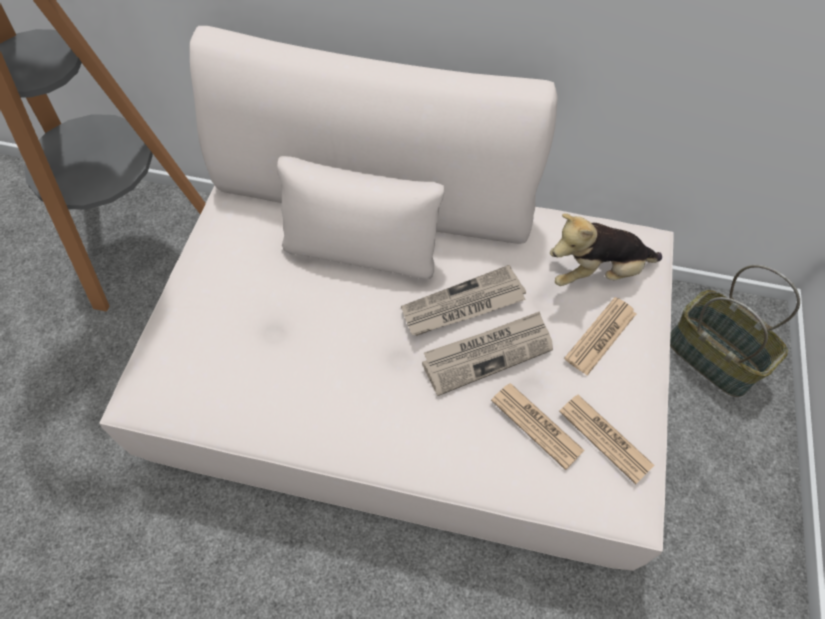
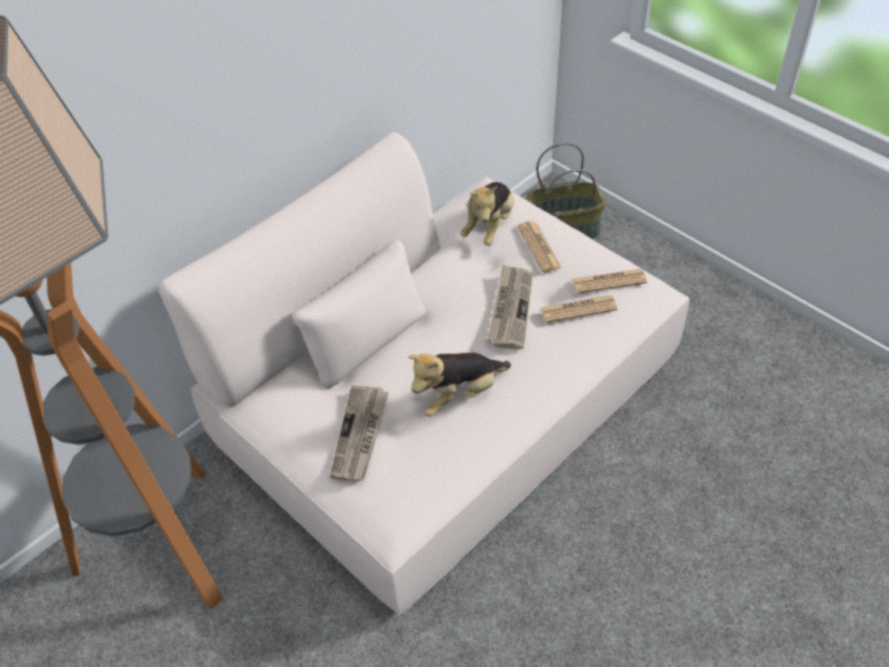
camera: 55 degrees left, 10 degrees down
(338, 365) = (458, 395): none -> plush toy
(463, 305) = (463, 303): newspaper -> newspaper (360, 435)

